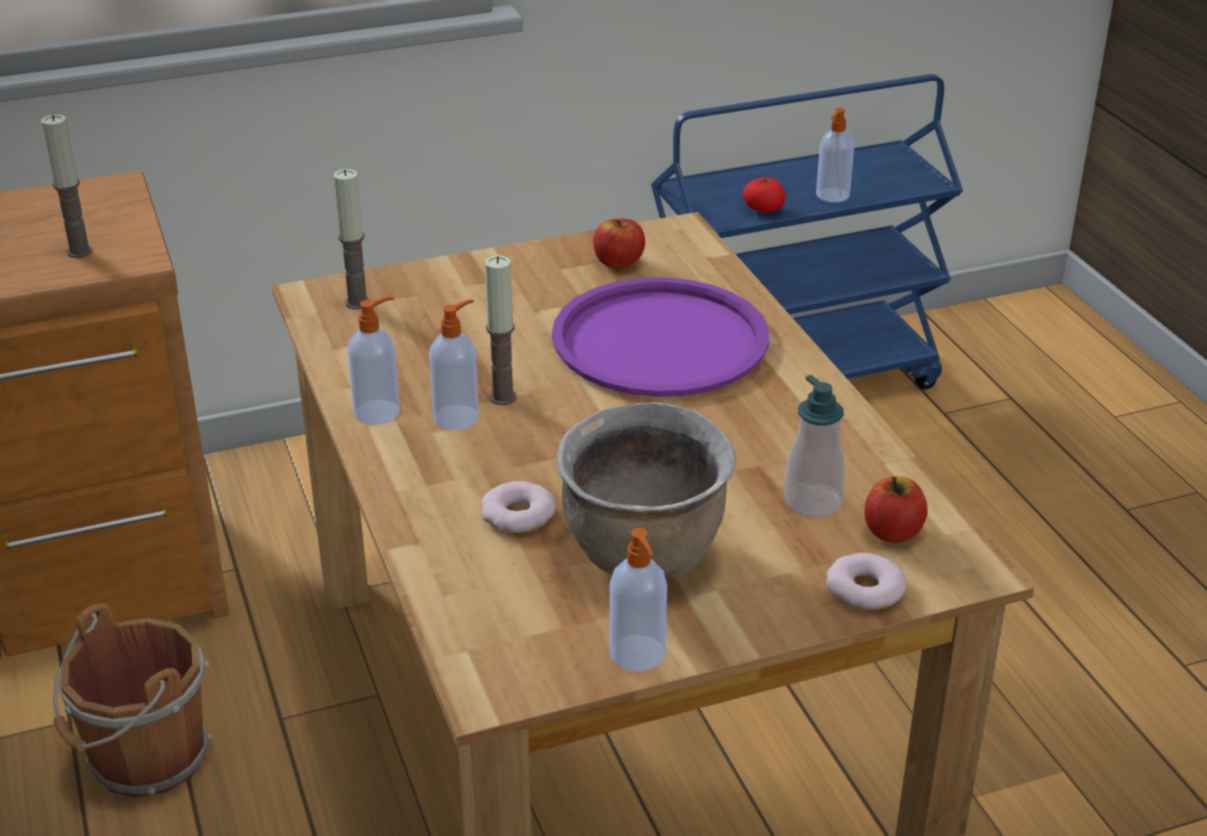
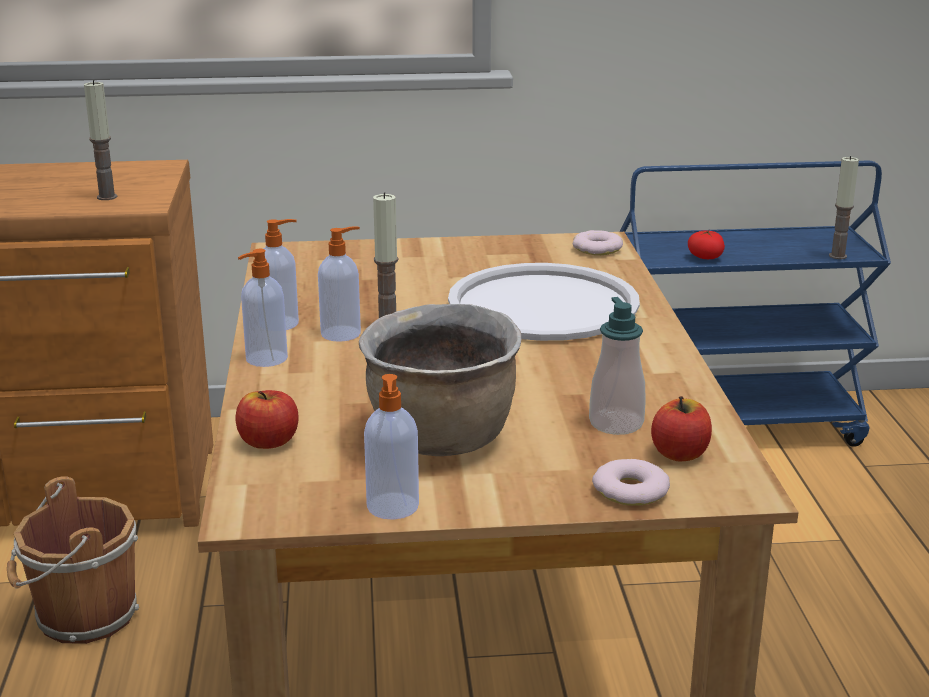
camera: 15 degrees right, 10 degrees down
(357, 303) = (310, 258): candle -> candle (838, 256)
(518, 515) = (350, 400): donut -> donut (597, 249)
(618, 262) = (537, 255): apple -> apple (268, 442)
(659, 340) = (543, 304): purple tray -> white tray
(832, 196) = (769, 254): soap dispenser -> soap dispenser (265, 359)

